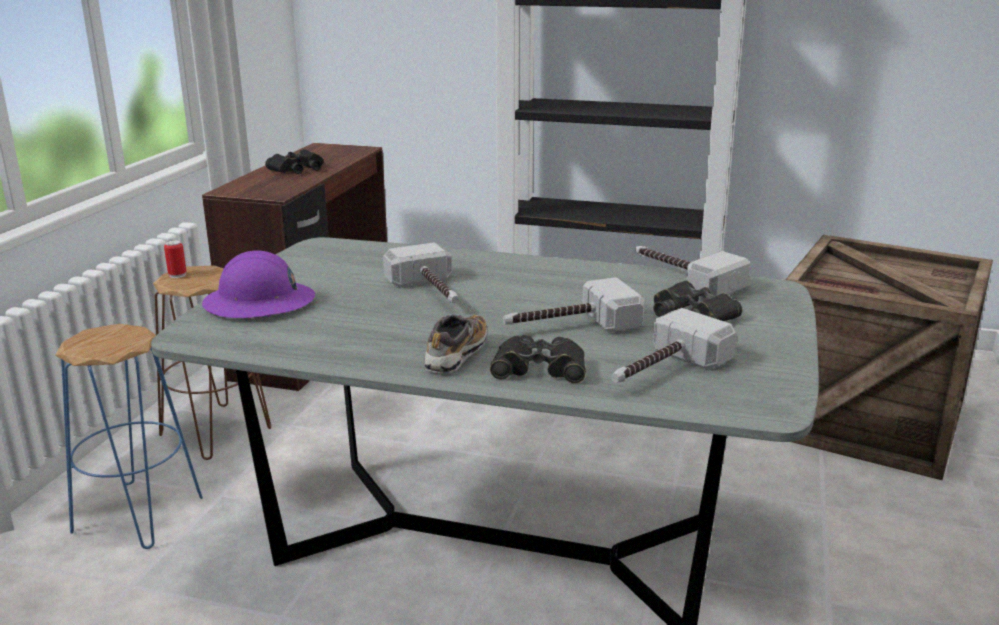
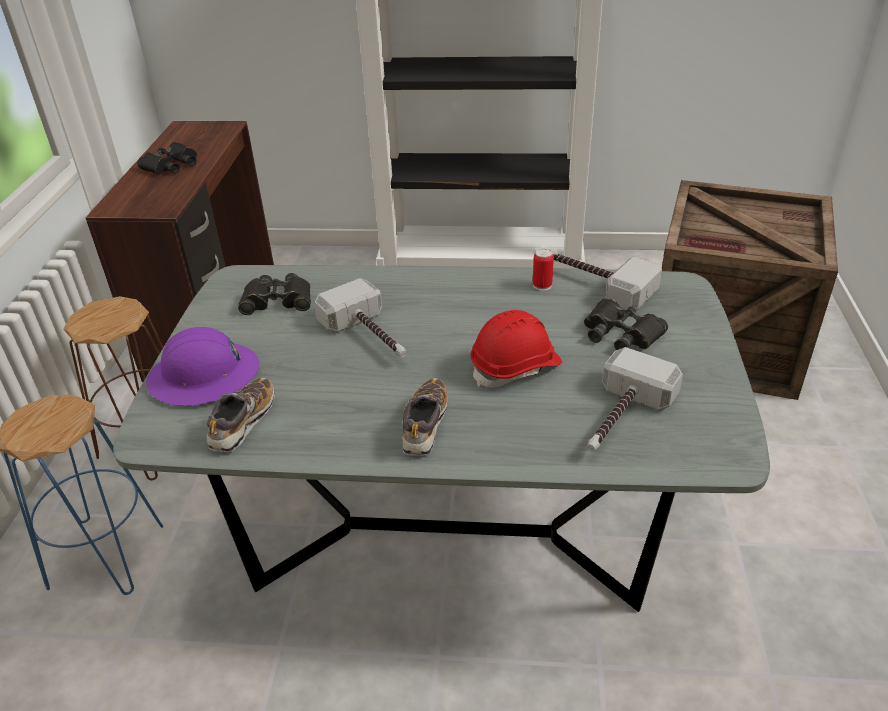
camera: 10 degrees left, 15 degrees up
(177, 275) = (86, 316): can -> can (542, 285)
(280, 336) = (243, 423): none -> shoe
(539, 368) = (509, 433): black binoculars -> black binoculars (277, 301)
(569, 326) = (516, 367): hammer -> red hard hat

